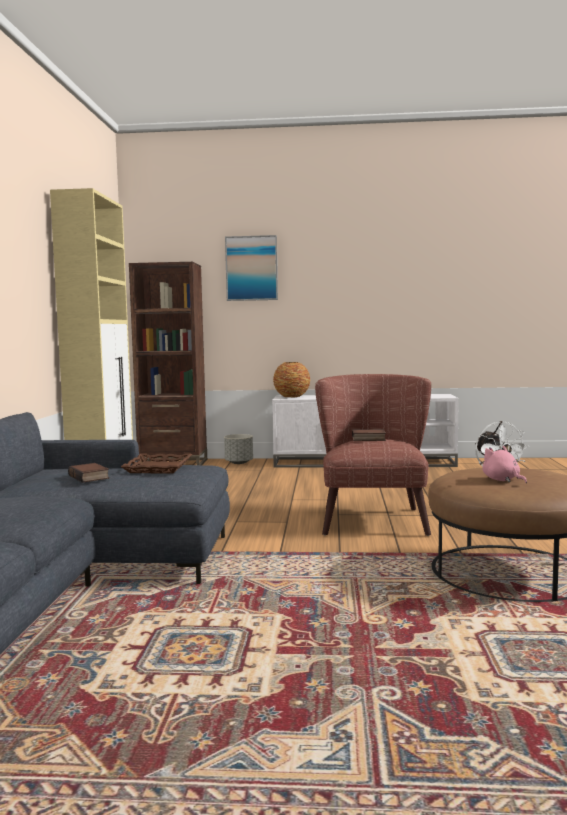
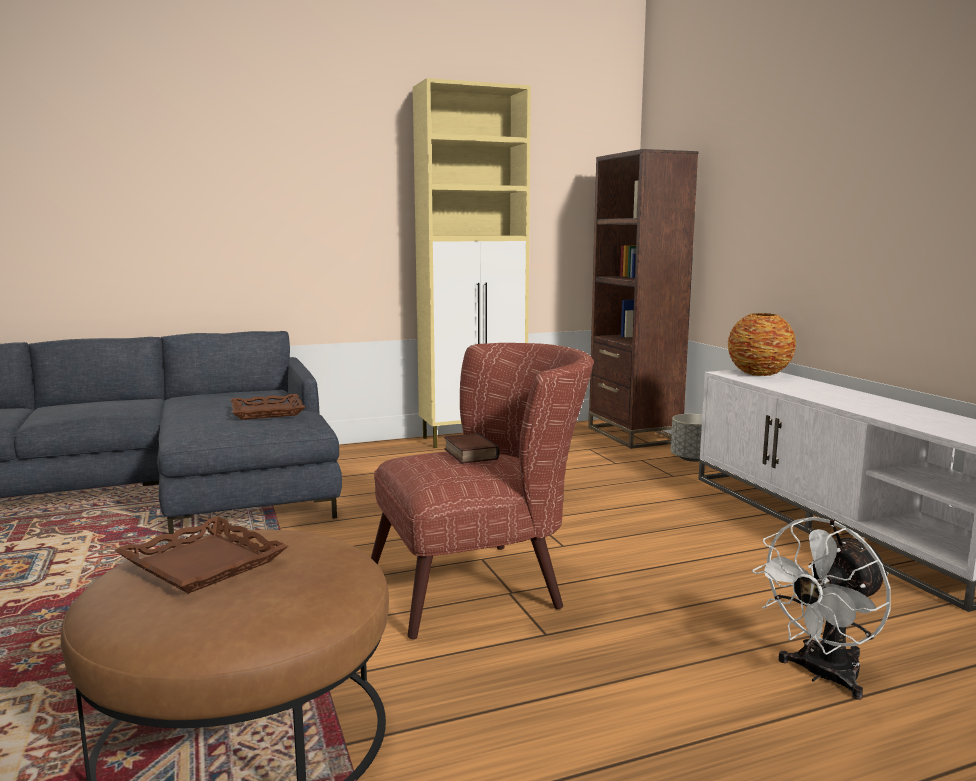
camera: 65 degrees right, 5 degrees up
(90, 477) = (217, 402): book -> none
(251, 268) = (756, 149): picture -> none
(502, 480) = (202, 564): pink plush toy -> brown tray

